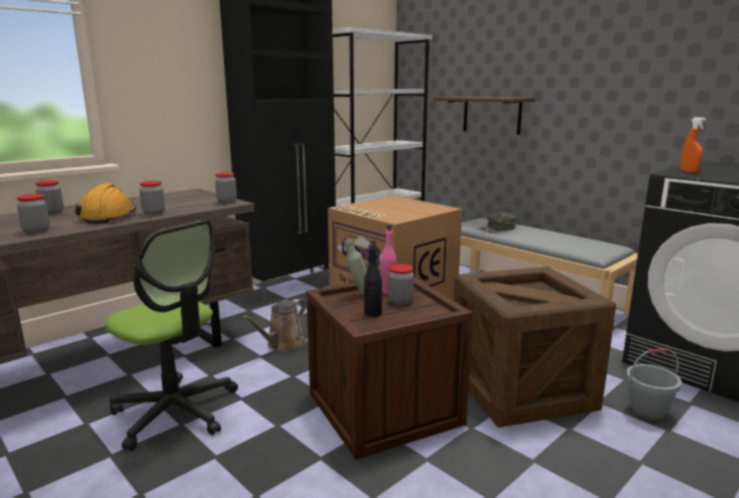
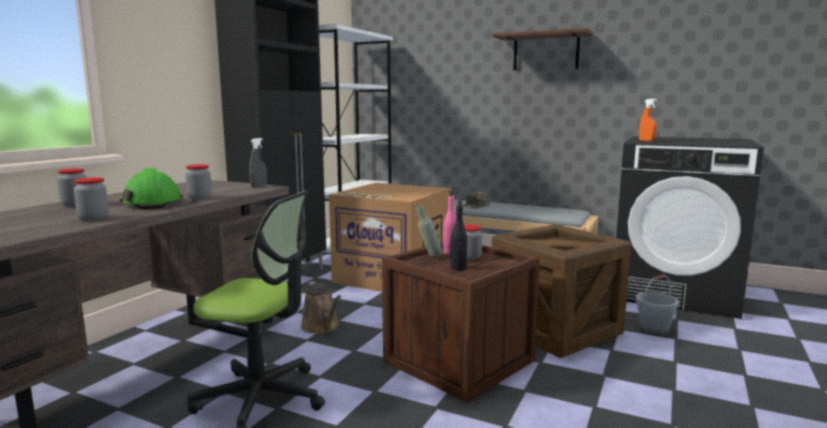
camera: 20 degrees left, 5 degrees down
(108, 216) = (152, 203): orange hard hat -> green hard hat
(227, 202) = (259, 186): jar -> grey spray bottle
(283, 344) = (321, 327): brown watering can -> brown watering can turned 45 degrees counterclockwise
(491, 115) = (454, 107): brown shelf -> brown shelf (546, 52)

